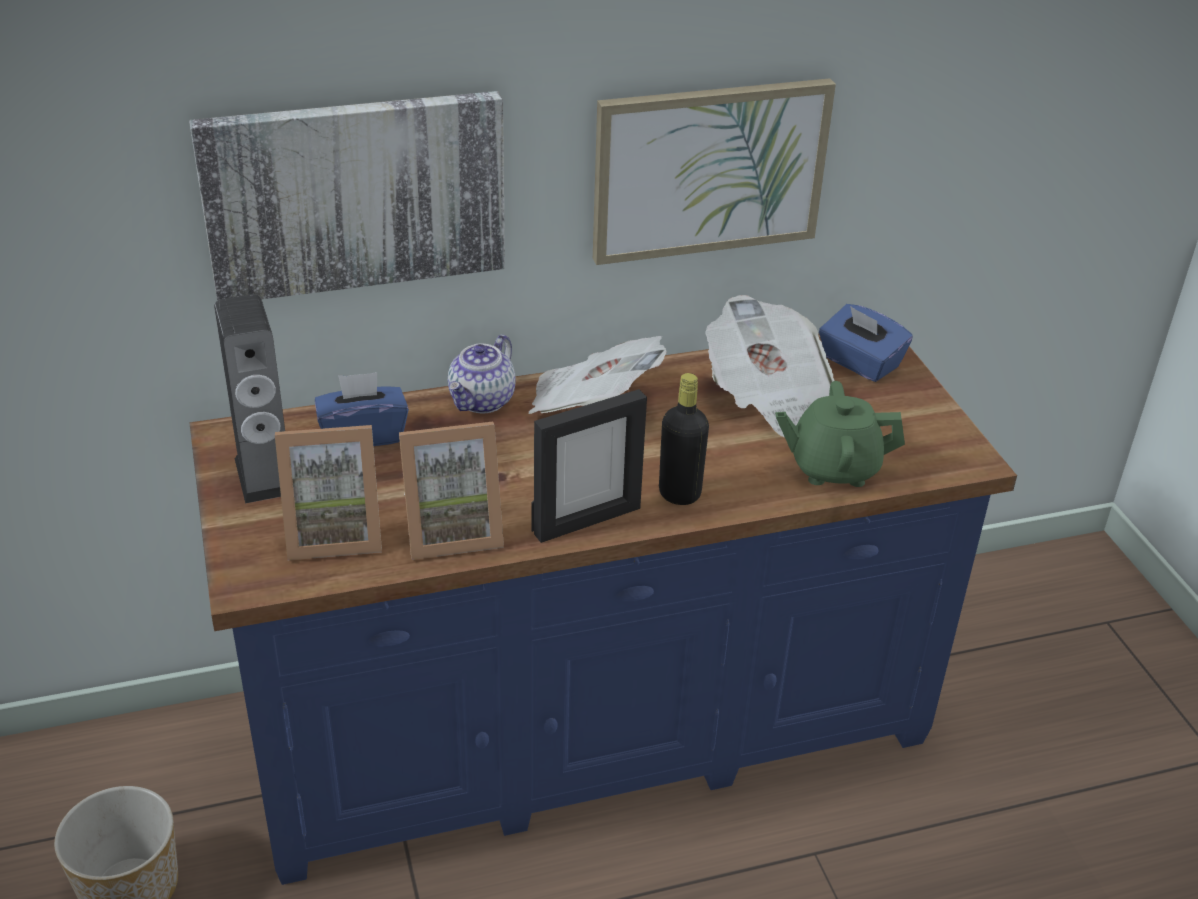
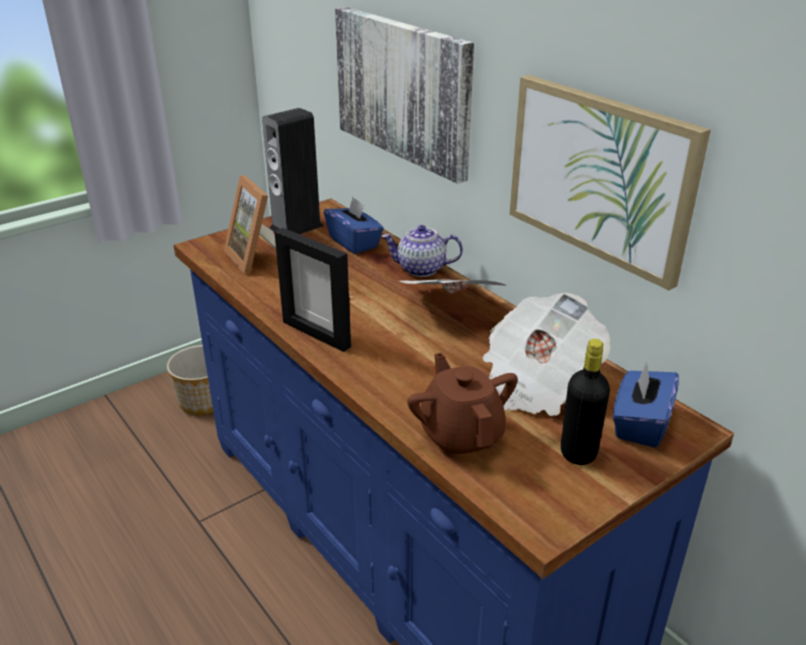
camera: 70 degrees right, 5 degrees down
(451, 531) = (278, 290): picture frame -> none
(679, 494) = (371, 365): black bottle -> black bottle (578, 453)
(833, 468) = (461, 435): green teapot -> brown teapot

